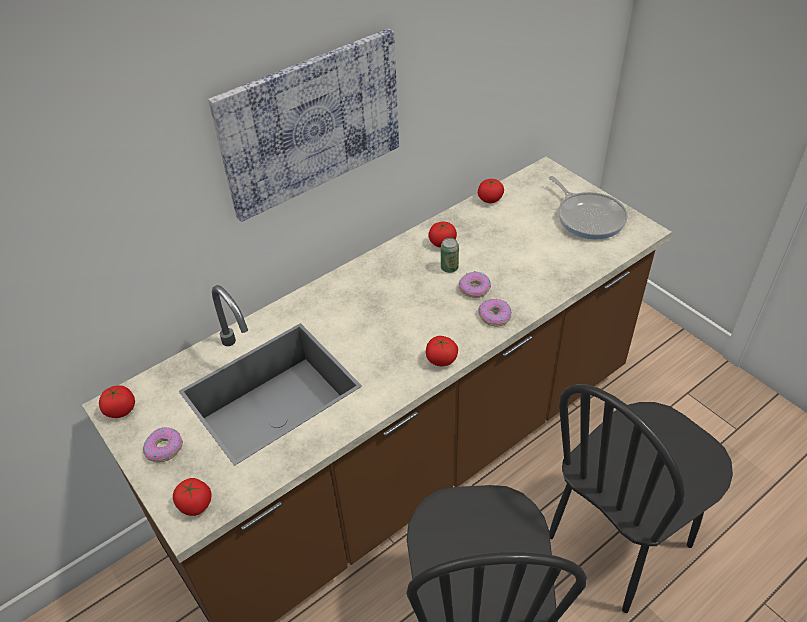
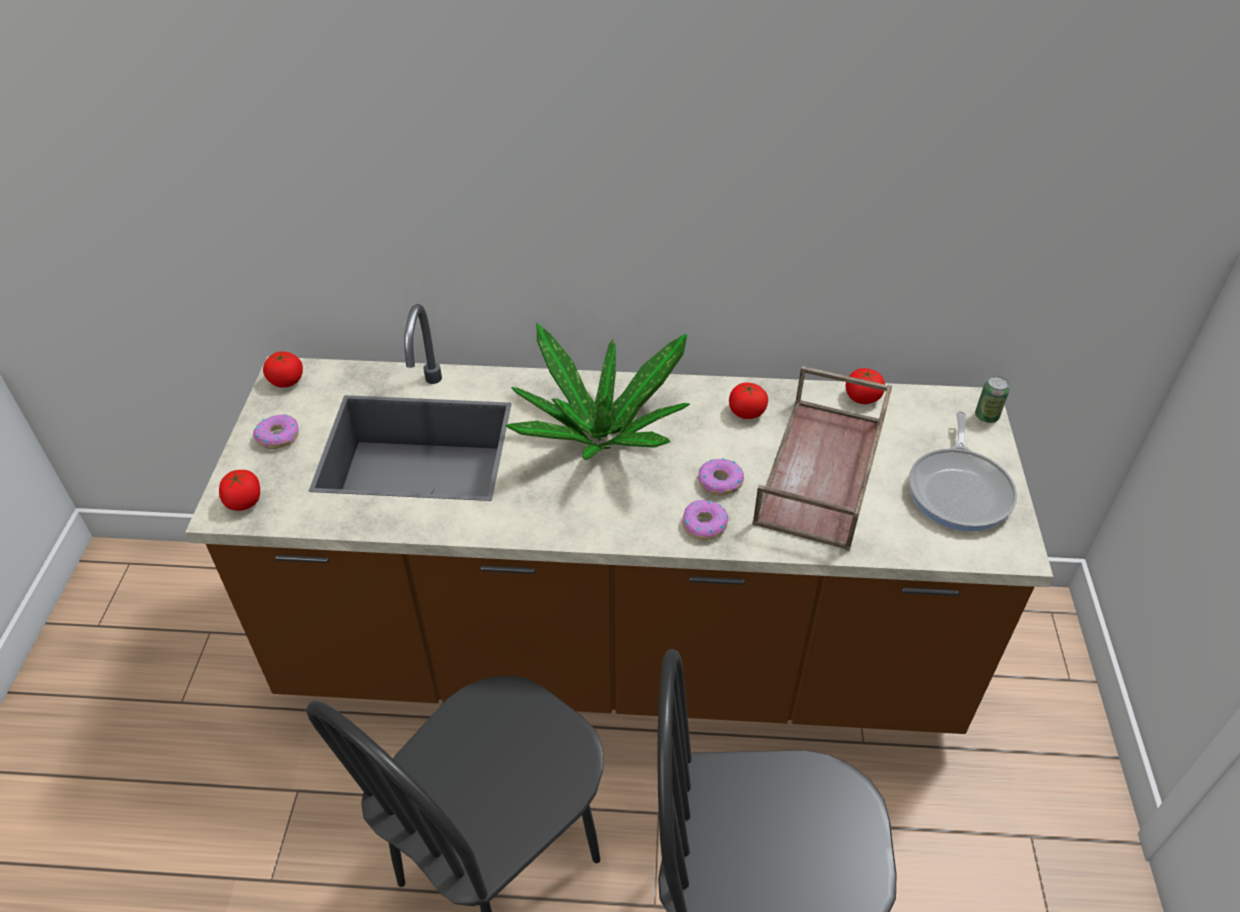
camera: 40 degrees right, 0 degrees up
(311, 123) = (606, 176): picture -> none
(379, 306) = (601, 435): none -> potted plant
(441, 360) = (594, 530): tomato -> none
(449, 268) = (720, 443): can -> can (986, 416)
(518, 250) = (822, 473): none -> brown tray

